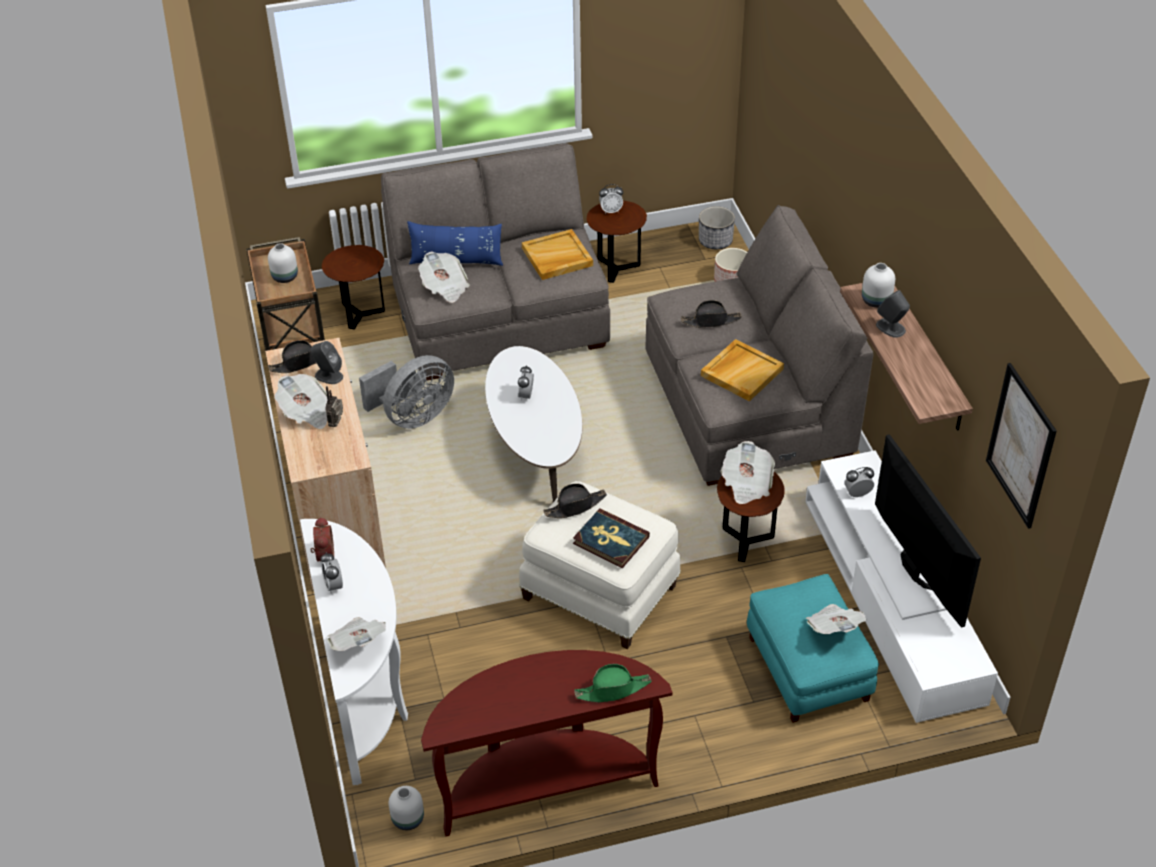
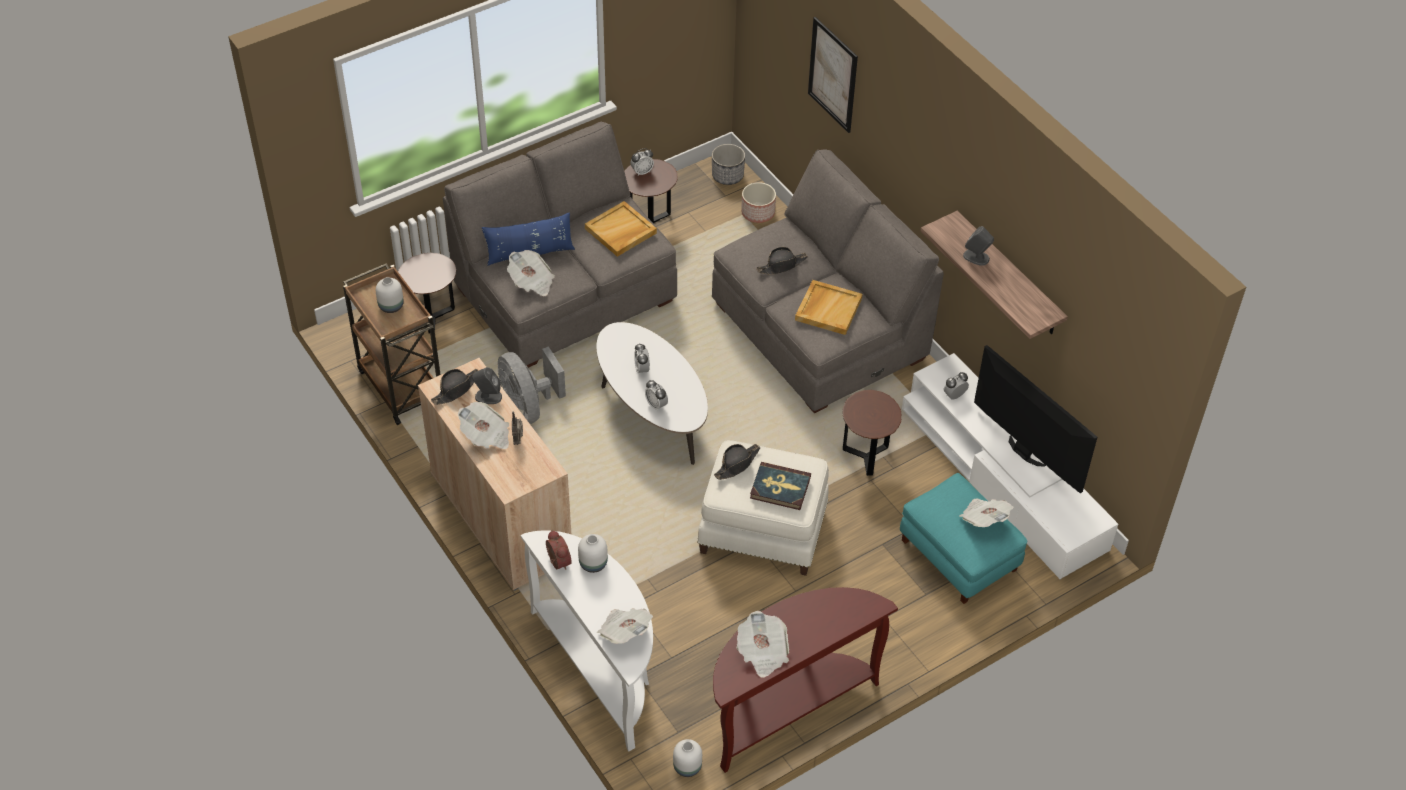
camera: 20 degrees left, 5 degrees up
(334, 586) = (579, 587): alarm clock -> alarm clock (656, 405)
(413, 416) = (528, 407): grey fan -> grey fan turned 120 degrees clockwise
(613, 689) = (850, 618): green hat -> none
(746, 484) = (867, 409): newspaper -> newspaper (762, 653)
(877, 301) = (955, 234): white vase -> white vase (594, 563)
(1020, 446) = (1125, 345): picture -> picture (833, 75)

